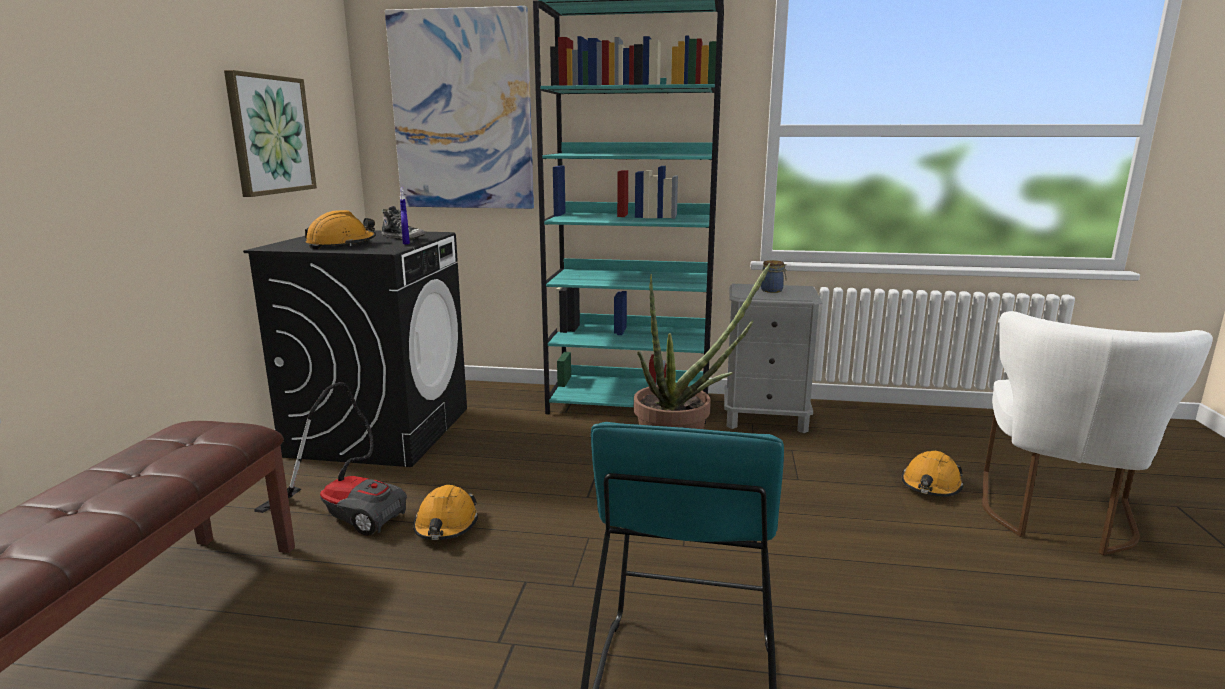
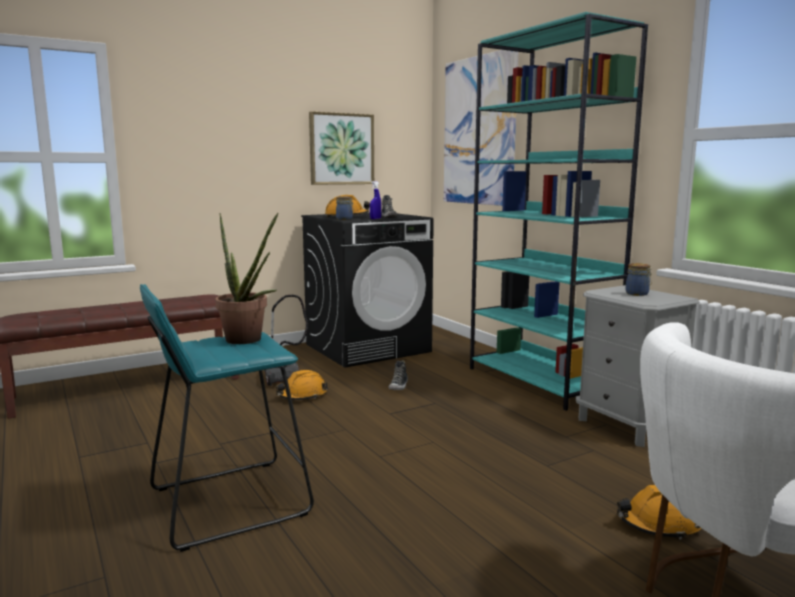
camera: 50 degrees right, 5 degrees down
(371, 249) = (345, 219): none -> jar
(525, 463) = (398, 386): none -> shoe

